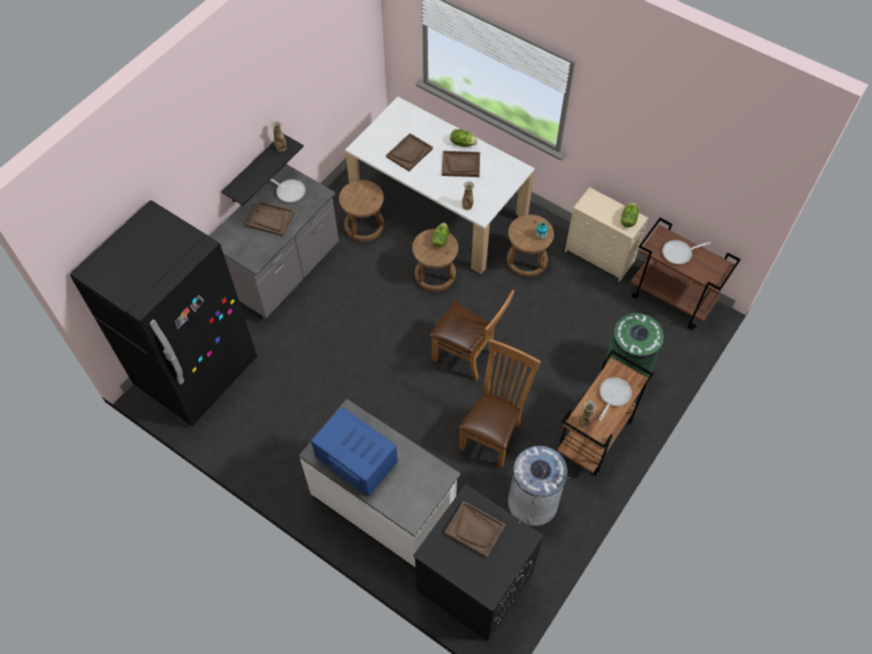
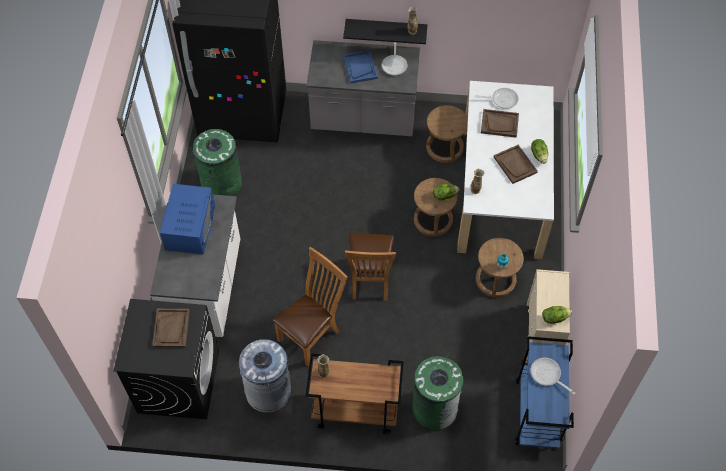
camera: 60 degrees right, 0 degrees up
(266, 432) = (221, 184): none -> green trash can
(270, 219) = (360, 67): brown tray -> blue tray
(493, 433) = (312, 334): brown chair -> brown chair turned 45 degrees counterclockwise
(613, 396) = (362, 384): frying pan -> frying pan (502, 99)
(672, 299) = (537, 414): brown cart -> blue cart

